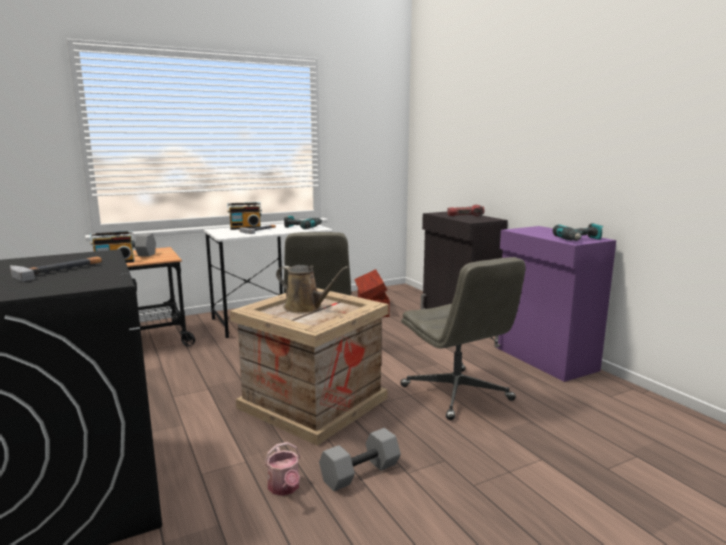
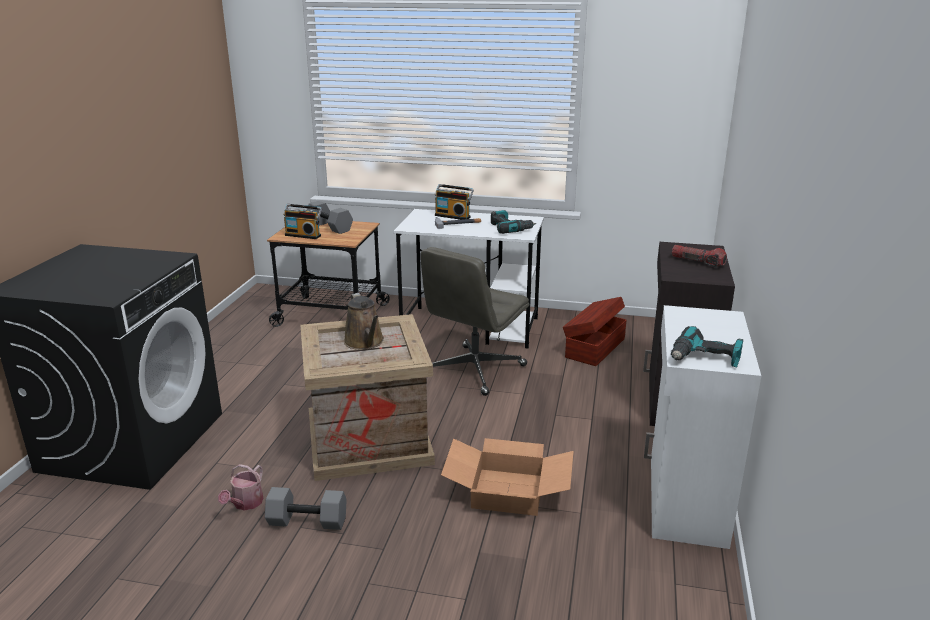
camera: 40 degrees right, 10 degrees up
(58, 270) = (116, 272): hammer -> none
(457, 393) = (506, 492): grey office chair -> cardboard box
(544, 359) = (684, 500): purple cabinet -> white cabinet

